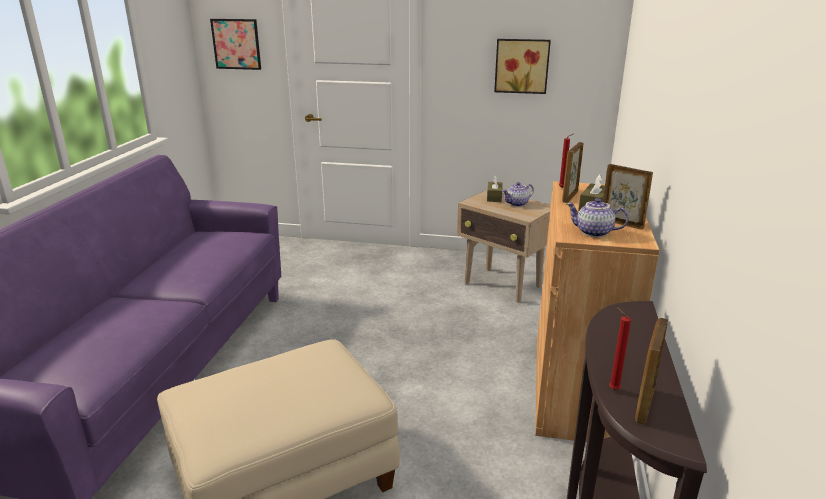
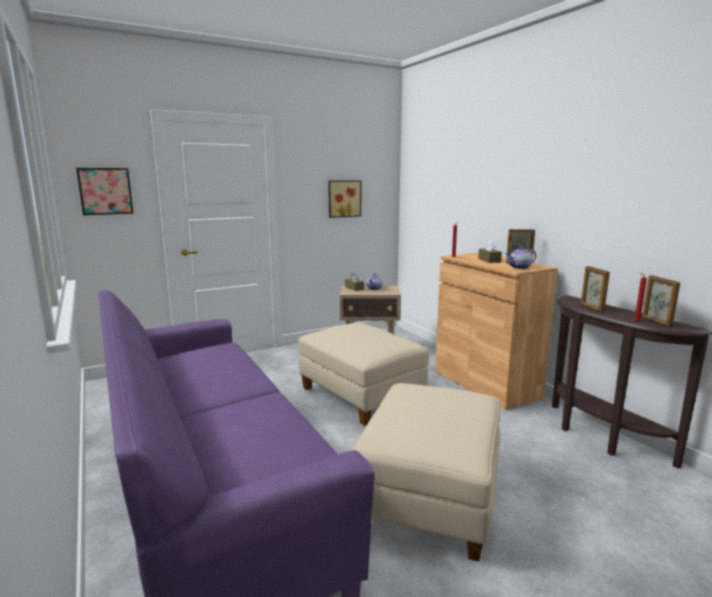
camera: 40 degrees left, 10 degrees down
(403, 338) = (361, 395): none -> beige ottoman
(569, 197) = (468, 259): picture frame -> picture frame (591, 308)

